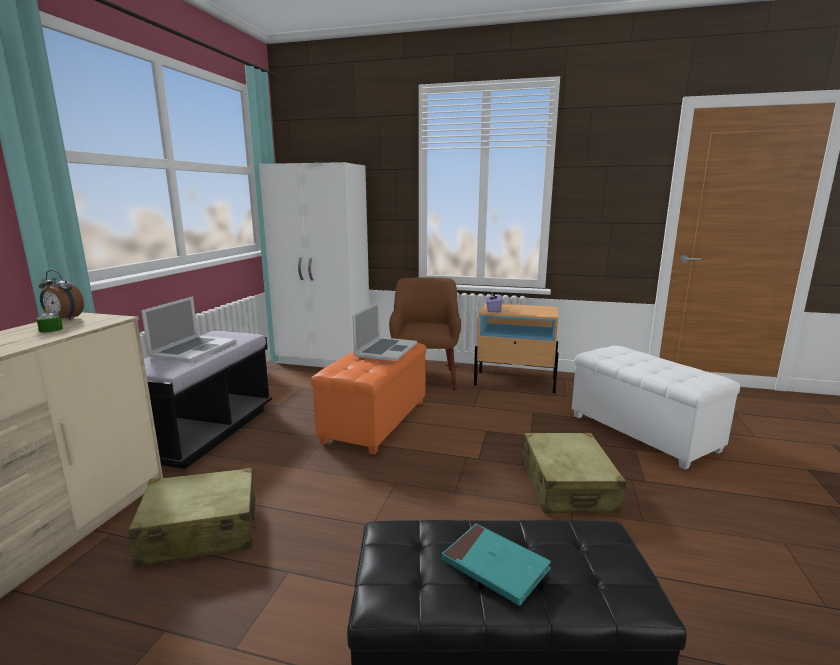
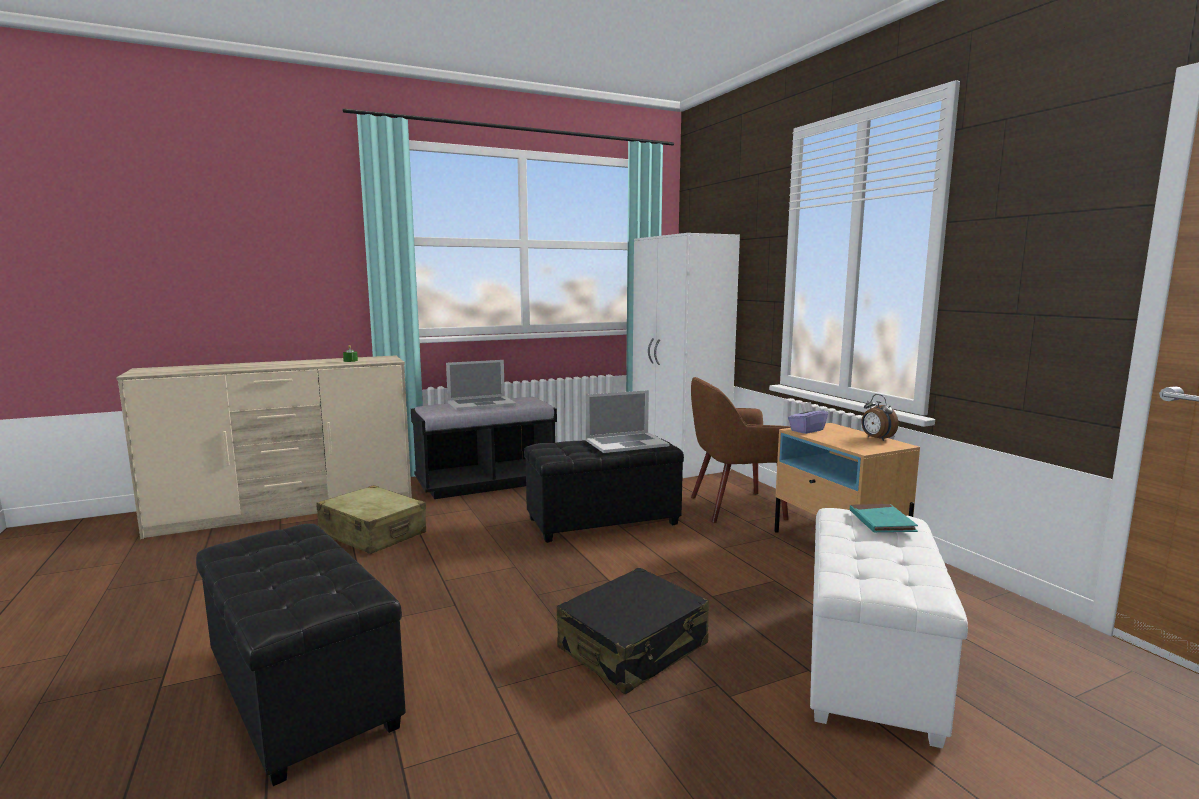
camera: 50 degrees right, 5 degrees down
(63, 319) = (375, 357): alarm clock -> alarm clock (876, 439)
(375, 422) = (602, 522): orange ottoman -> black ottoman
(425, 378) = (735, 507): brown armchair -> brown armchair turned 150 degrees counterclockwise
(495, 566) = (278, 565): turquoise book -> turquoise book (881, 522)
(567, 486) = (633, 647): beige suitcase -> black suitcase

